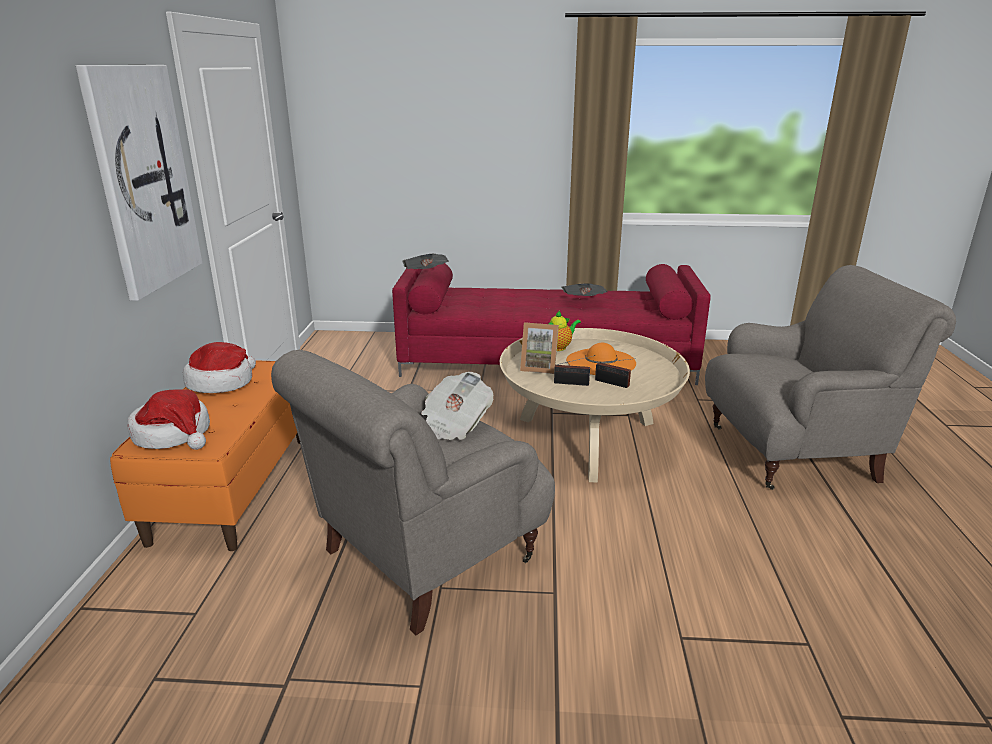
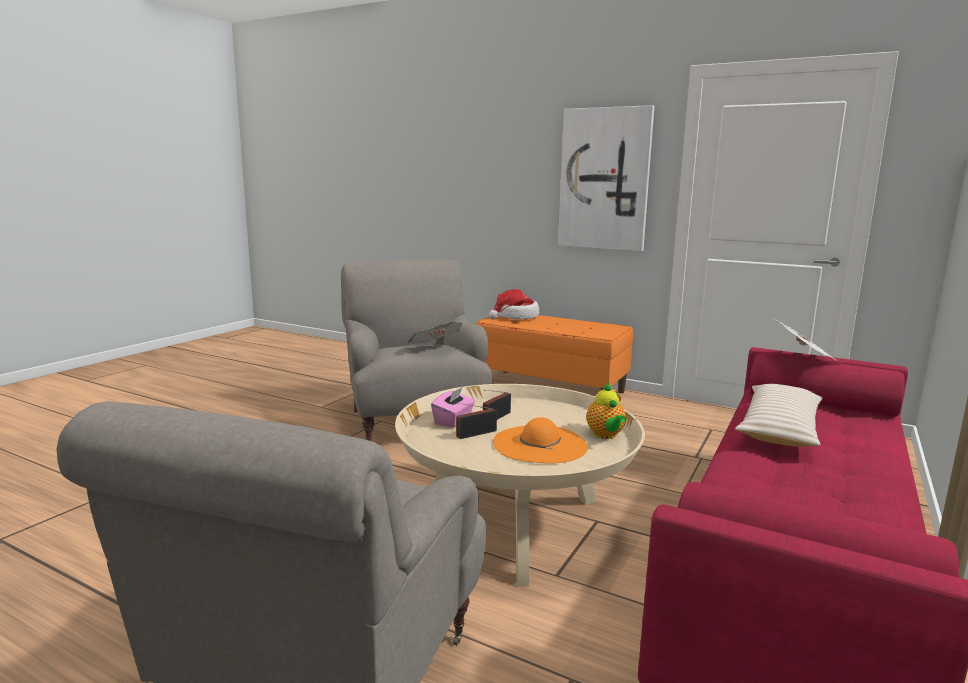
camera: 115 degrees right, 10 degrees down
(221, 382) = (584, 325): hat -> none
(502, 305) = (779, 429): none -> beige pillow
(539, 367) = (550, 414): picture frame -> none
(583, 302) = (791, 483): newspaper -> none
(599, 396) = (453, 421): none -> pink tissue box

